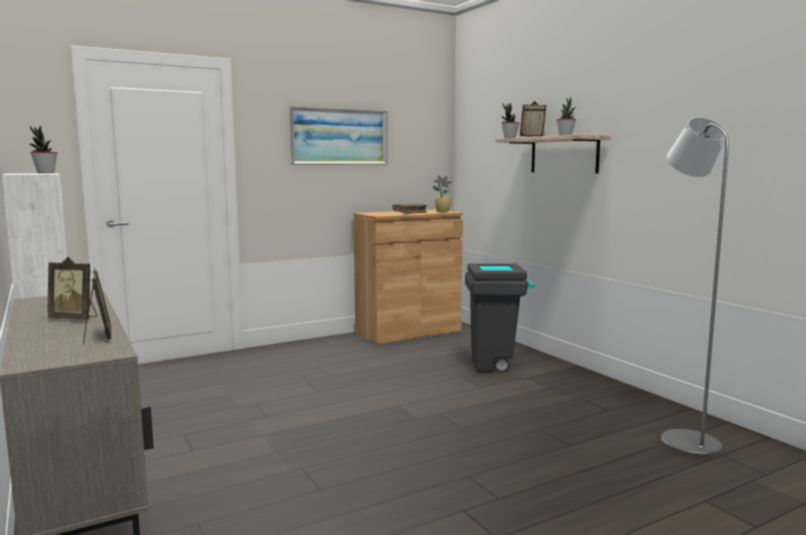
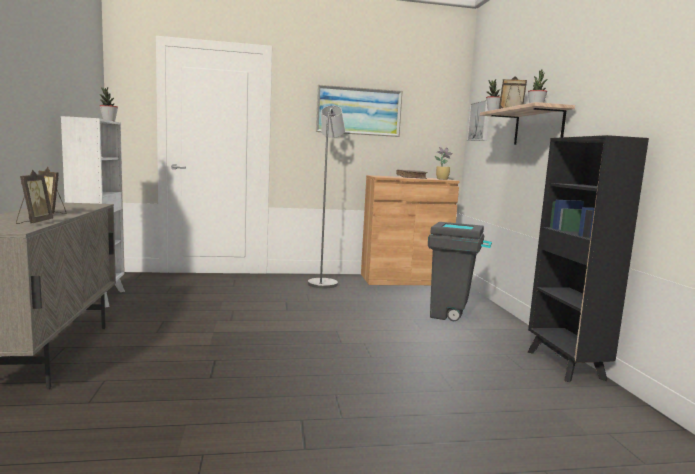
camera: 20 degrees right, 0 degrees up
(477, 144) = (480, 121): none -> picture
(638, 399) = (565, 366): none -> black bookcase
(683, 440) = (578, 411): grey floor lamp -> grey floor lamp (324, 282)

